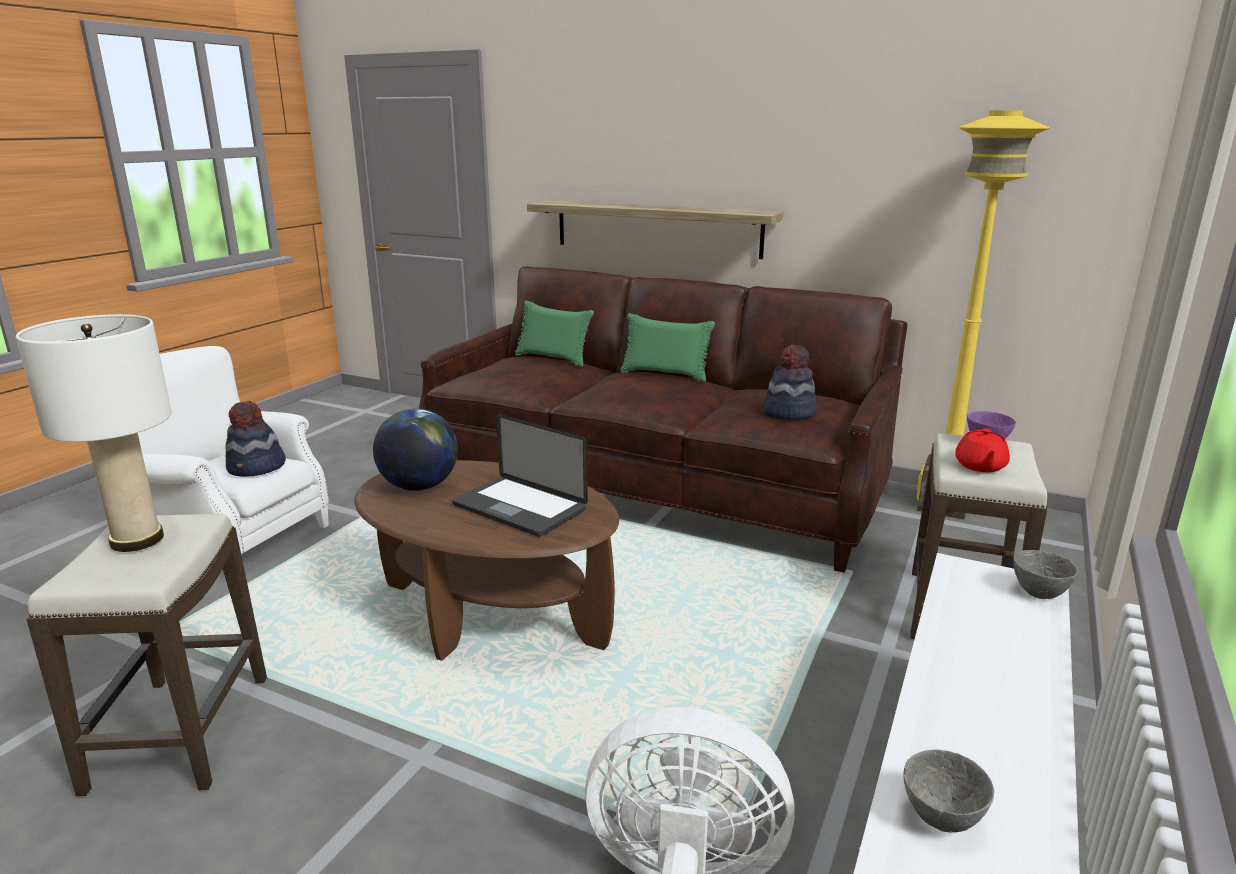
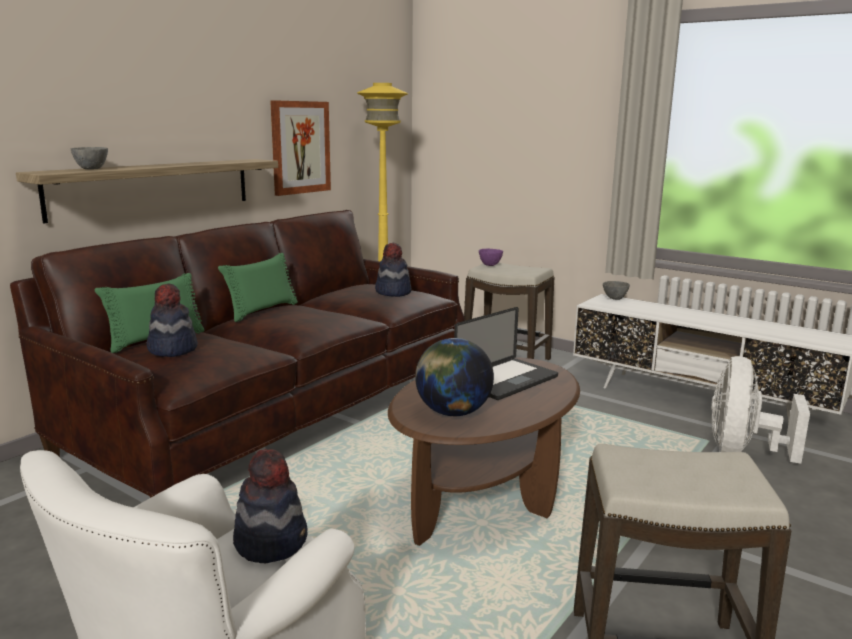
camera: 80 degrees left, 5 degrees down
(136, 540) = (665, 475): white table lamp -> none
(520, 365) = (172, 349): none -> hat
(862, 203) = (300, 147): none -> picture
(943, 819) = (779, 334): grey bowl -> grey bowl (92, 169)
(980, 466) = (522, 270): red teapot -> none

